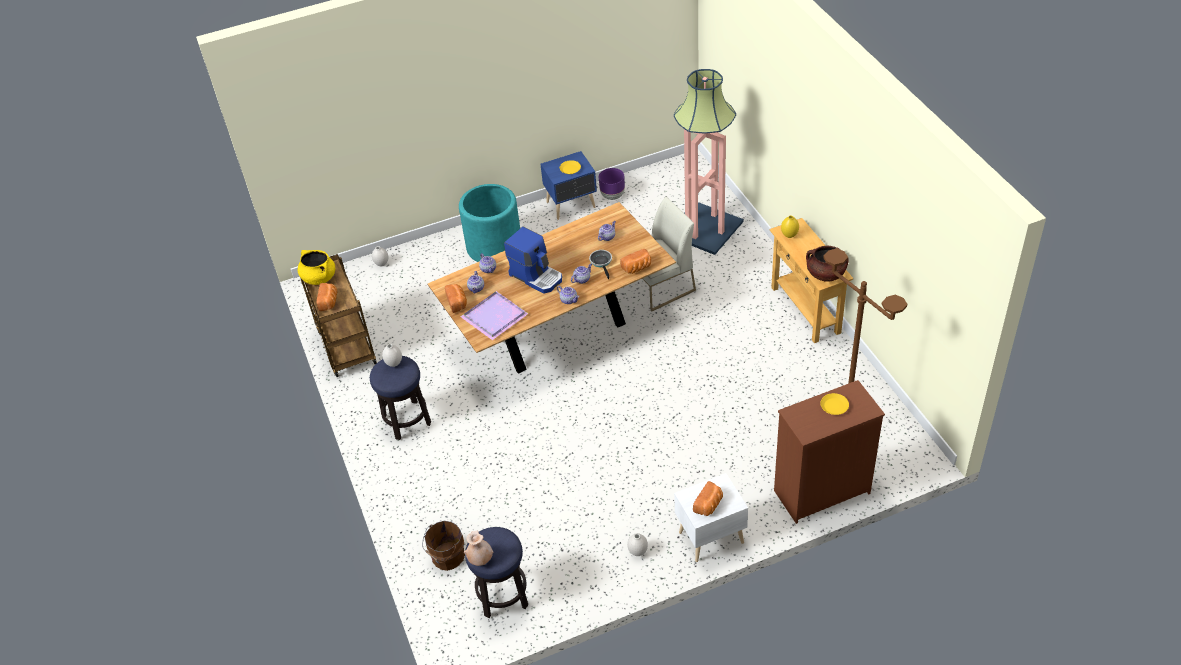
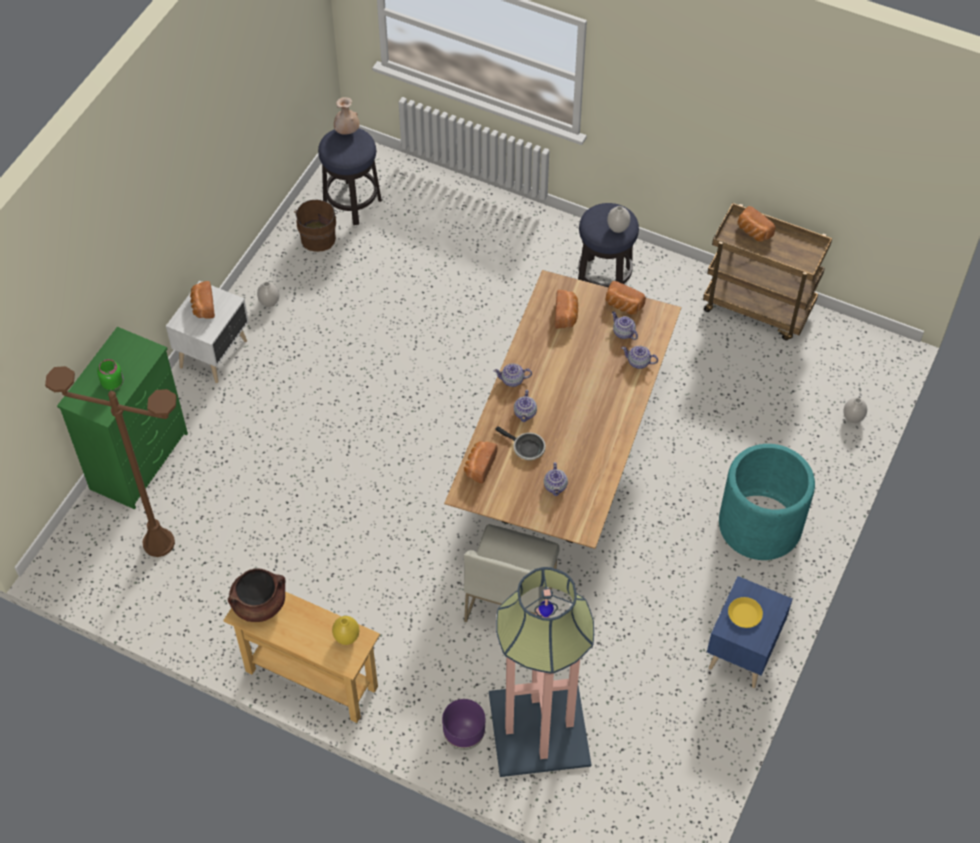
camera: 135 degrees right, 10 degrees up
(319, 278) = (800, 248): yellow cooking pot -> none
(446, 557) = (430, 200): brown bucket -> brown bucket (318, 236)
(496, 316) = (566, 315): purple tray -> bread
(536, 276) = (578, 386): coffee machine -> none
(612, 196) = (708, 704): purple planter -> purple planter (464, 736)
(820, 492) = (140, 460): brown dresser -> green dresser
(834, 406) = (113, 383): yellow plate -> green jar

